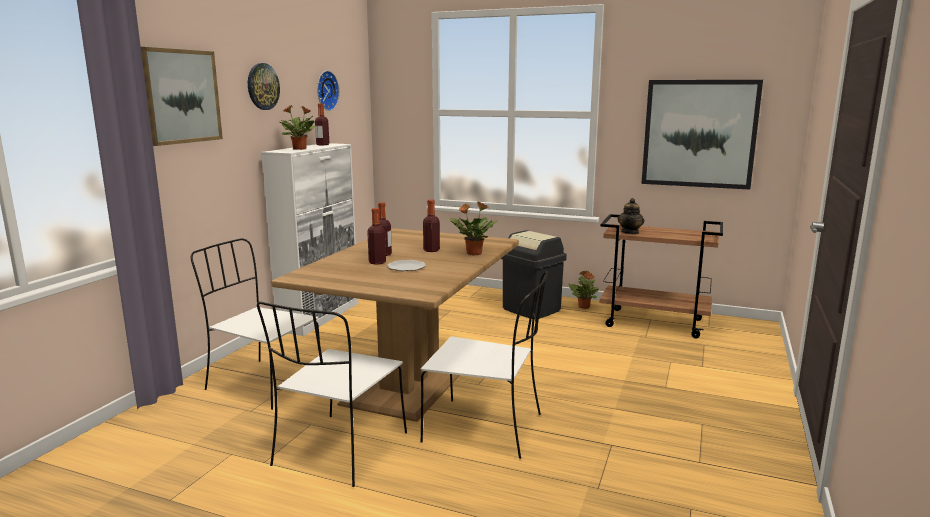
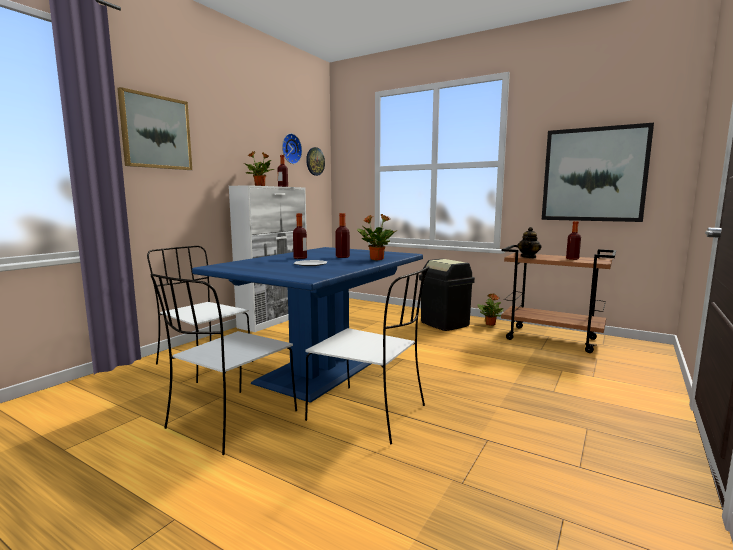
camera: 10 degrees right, 5 degrees down
(262, 86) = (233, 137): wall clock -> wall clock (315, 161)
(377, 262) = (289, 261): bottle -> bottle (572, 259)
(412, 381) = (322, 370): brown dining table -> blue dining table

